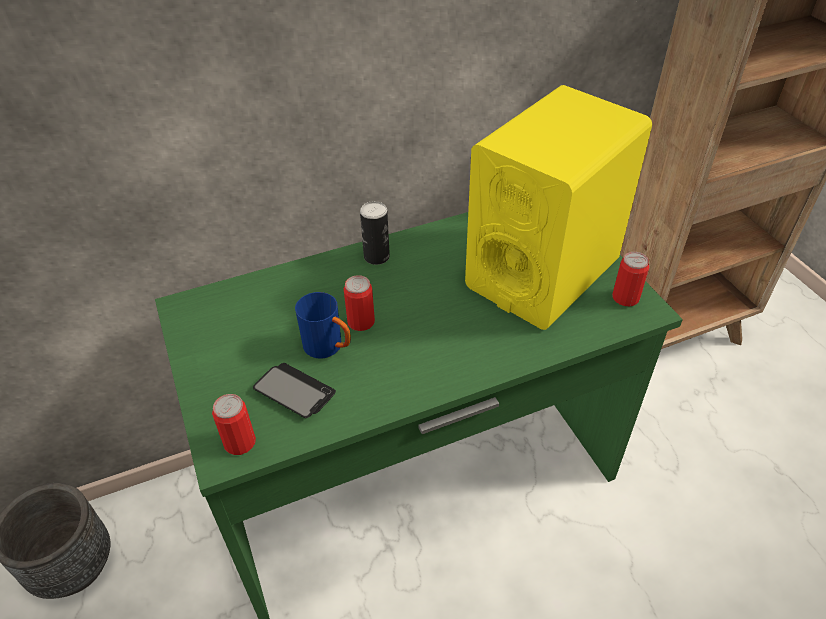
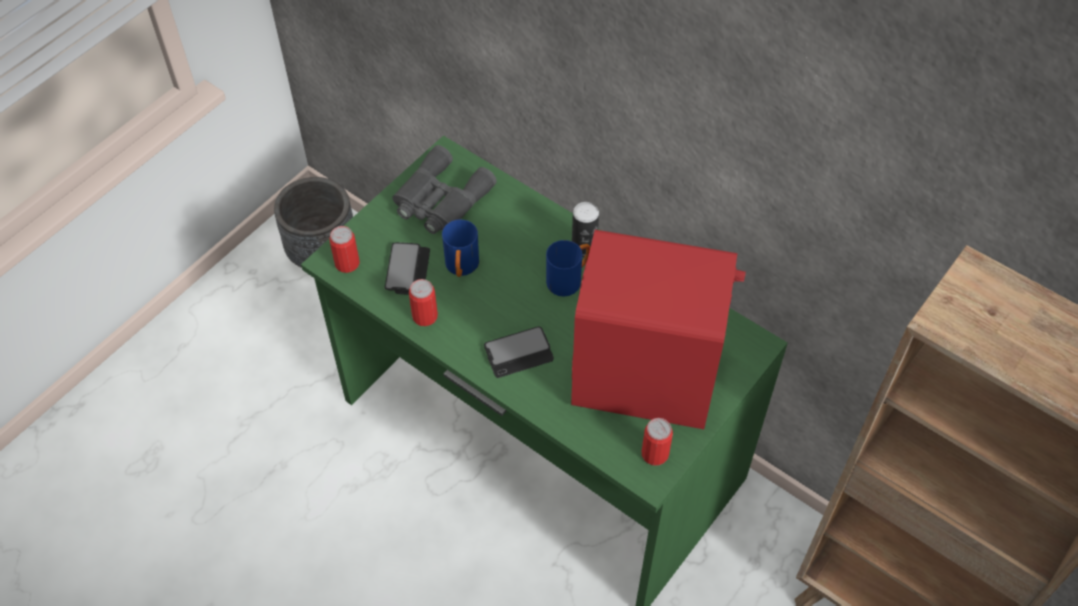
camera: 60 degrees right, 10 degrees up
(231, 331) = (440, 200): none -> grey binoculars
(361, 322) = (501, 275): can -> can (425, 316)
(403, 279) = (569, 279): none -> blue mug
(462, 344) = (518, 353): none -> phone
(542, 273) = (646, 378): yellow speaker -> red speaker

